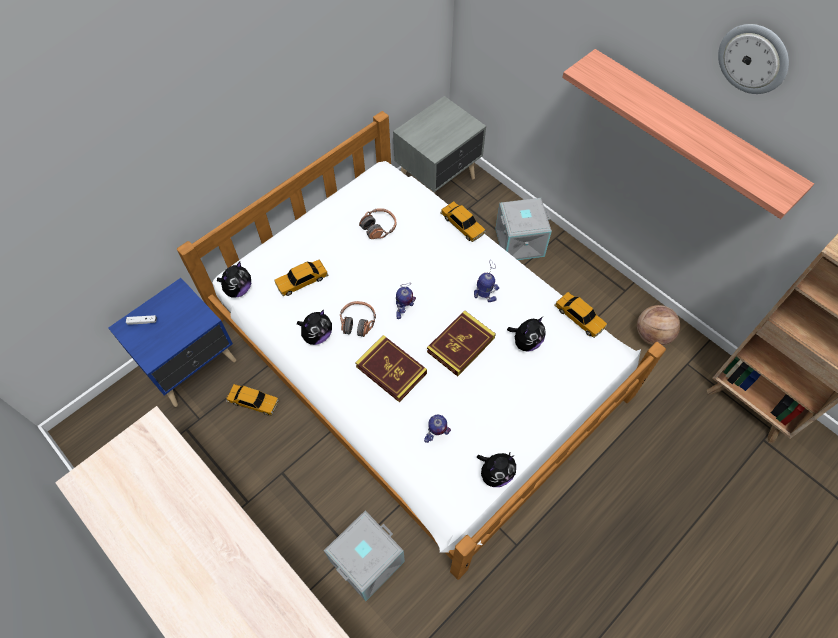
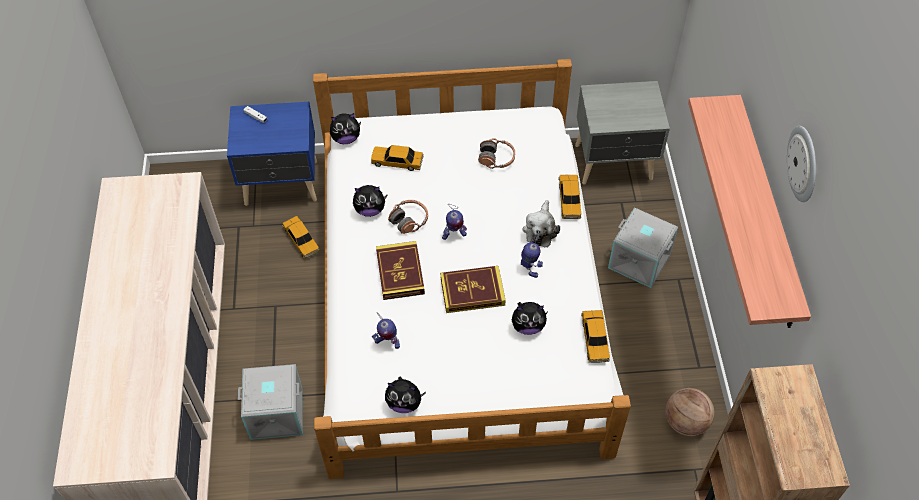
camera: 40 degrees right, 5 degrees down
(464, 261) = (540, 230): none -> plush toy

